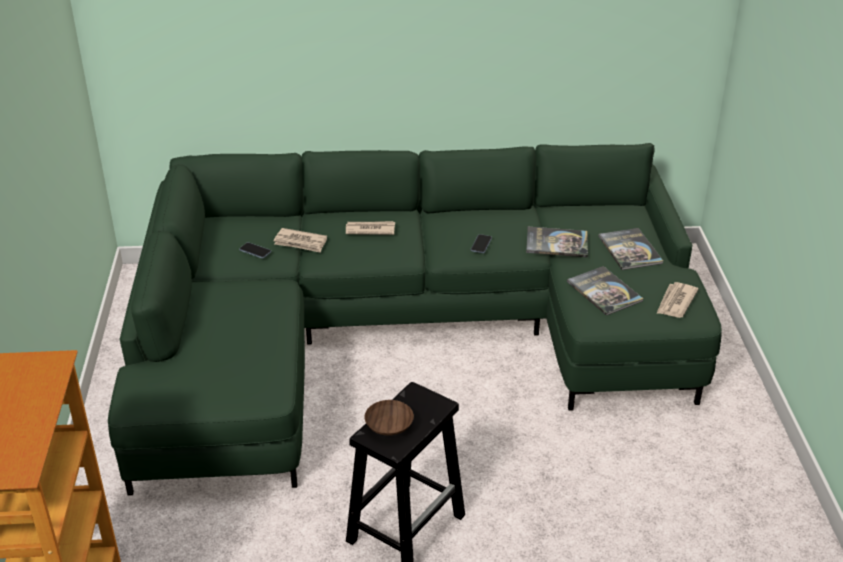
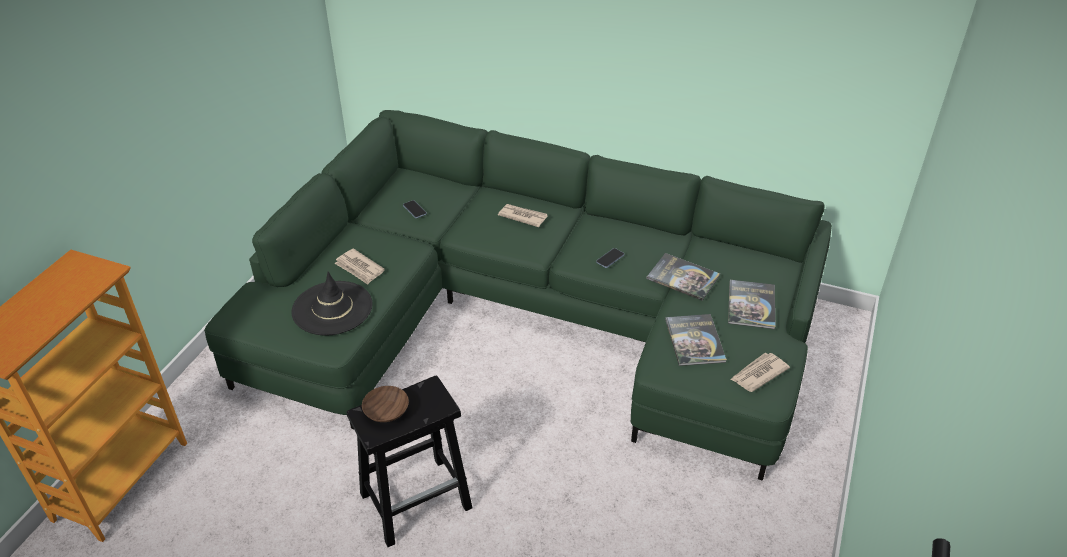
camera: 25 degrees right, 5 degrees up
(241, 362) = (332, 308): none -> black hat
(300, 242) = (457, 212): newspaper -> newspaper (359, 268)

